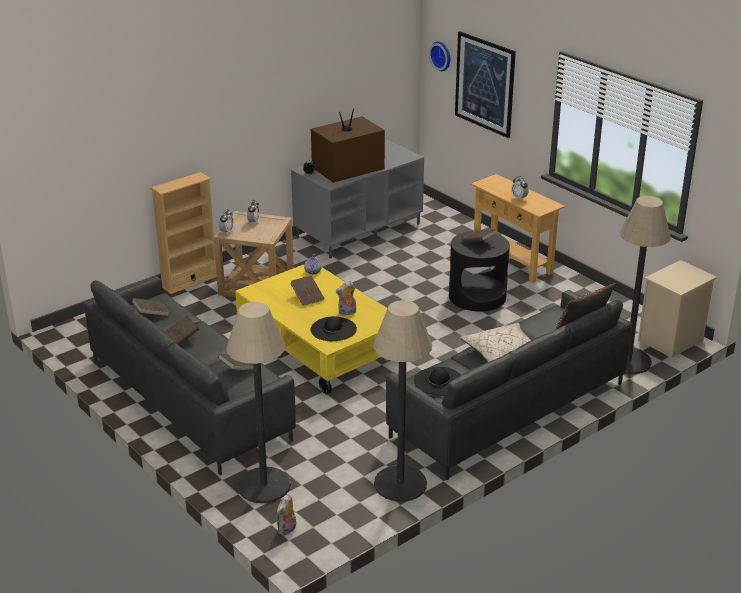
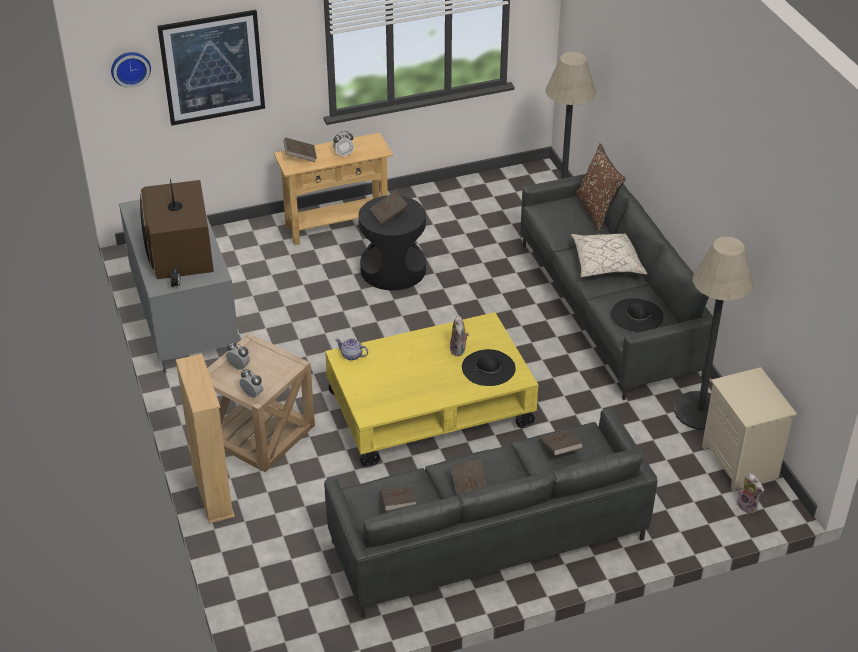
camera: 70 degrees left, 10 degrees up
(263, 485) = (672, 508): floor lamp -> none
(307, 297) = (408, 372): brown book -> brown book (300, 156)
(671, 341) = (541, 179): beige nightstand -> beige nightstand (741, 463)

